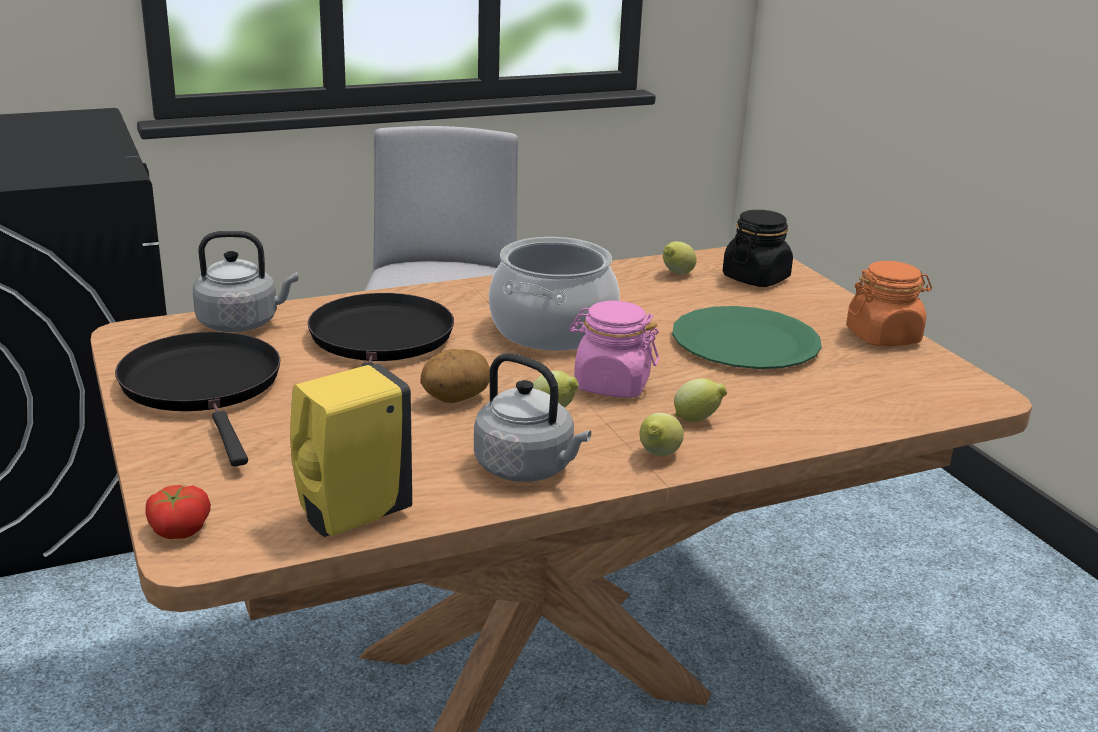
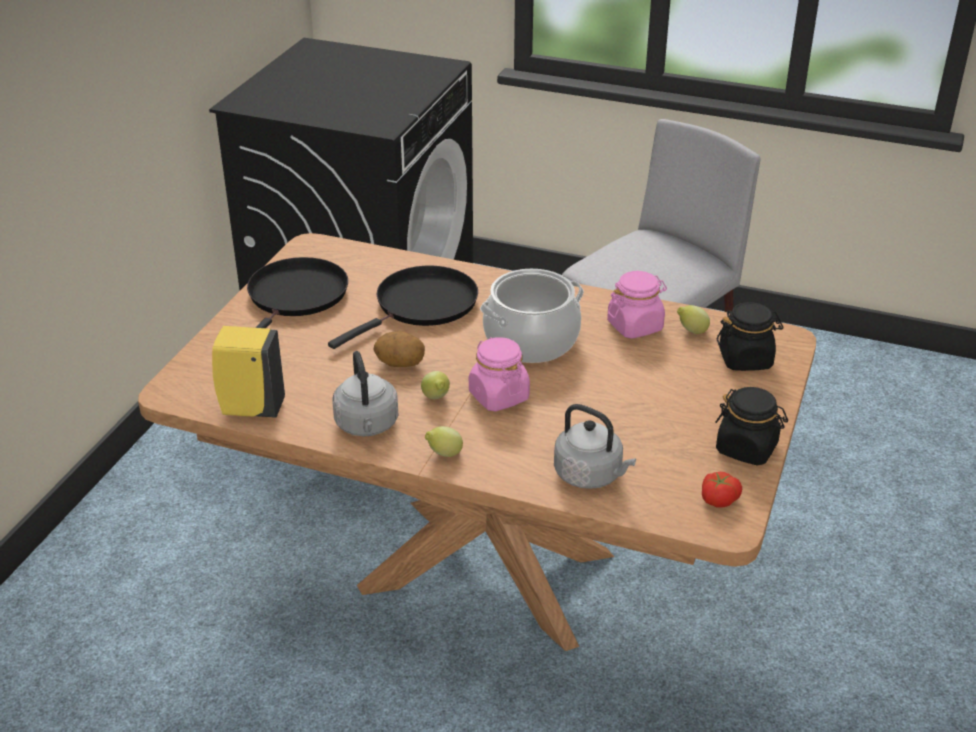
camera: 45 degrees right, 10 degrees up
(178, 529) = (178, 377): tomato -> tomato (718, 499)
(242, 323) = (371, 261): grey kettle -> grey kettle (591, 475)
(623, 286) = (635, 326): none -> pink jar
(697, 420) = (506, 444): lemon -> none
(745, 342) = (637, 406): green plate -> none
(883, 336) = (747, 448): orange jar -> black jar

